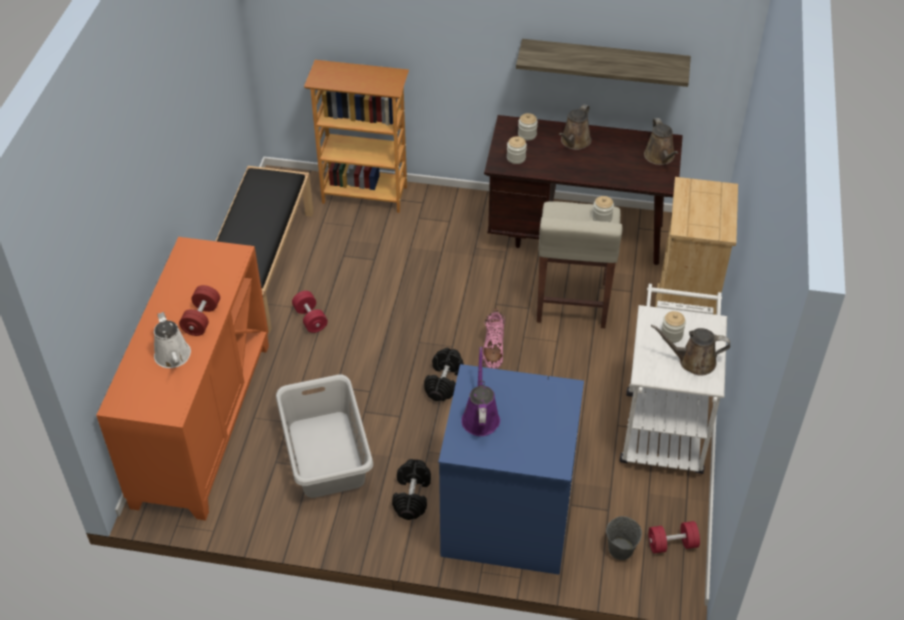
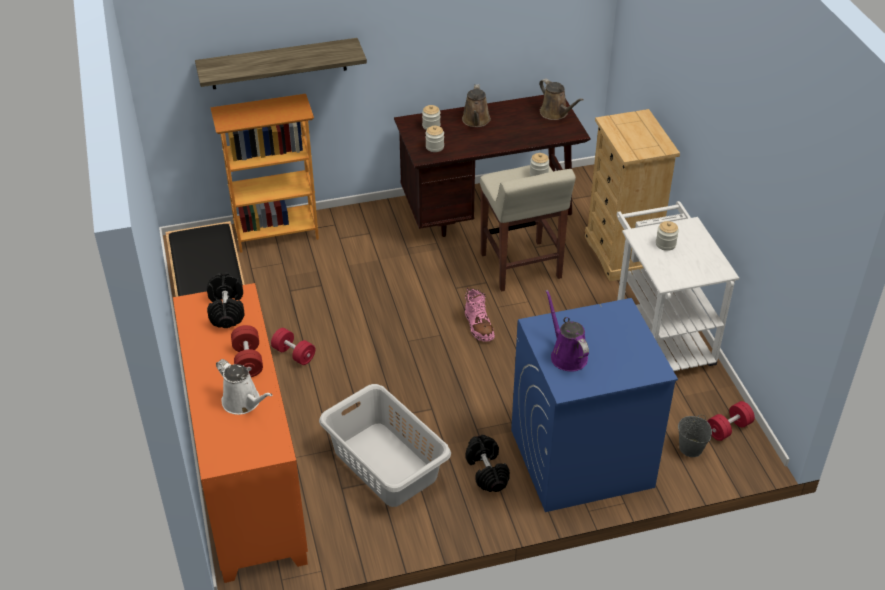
camera: 25 degrees left, 5 degrees down
(444, 382) = (452, 367): black dumbbell -> black dumbbell (227, 310)
(604, 62) = (485, 40): shelf -> shelf (278, 64)
(693, 361) = (697, 259): brown watering can -> none

